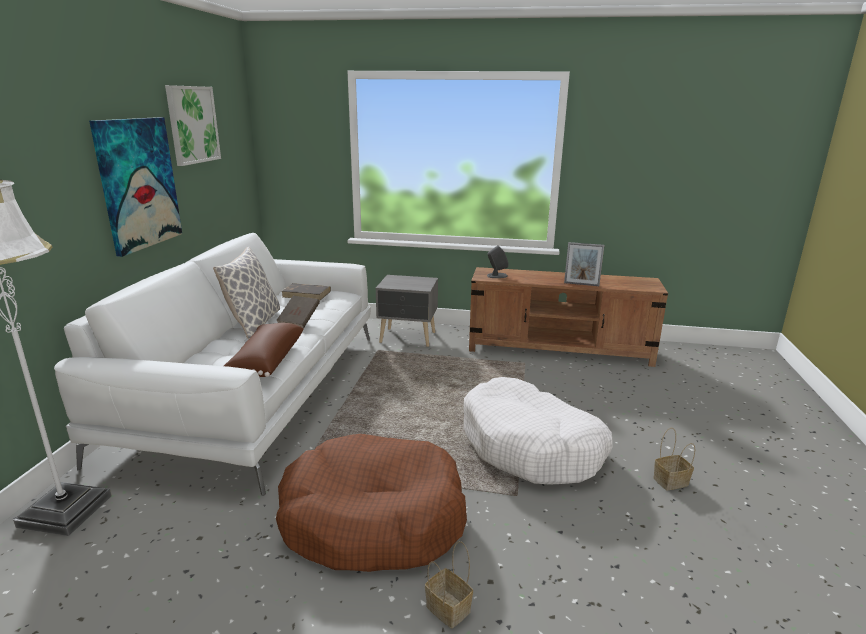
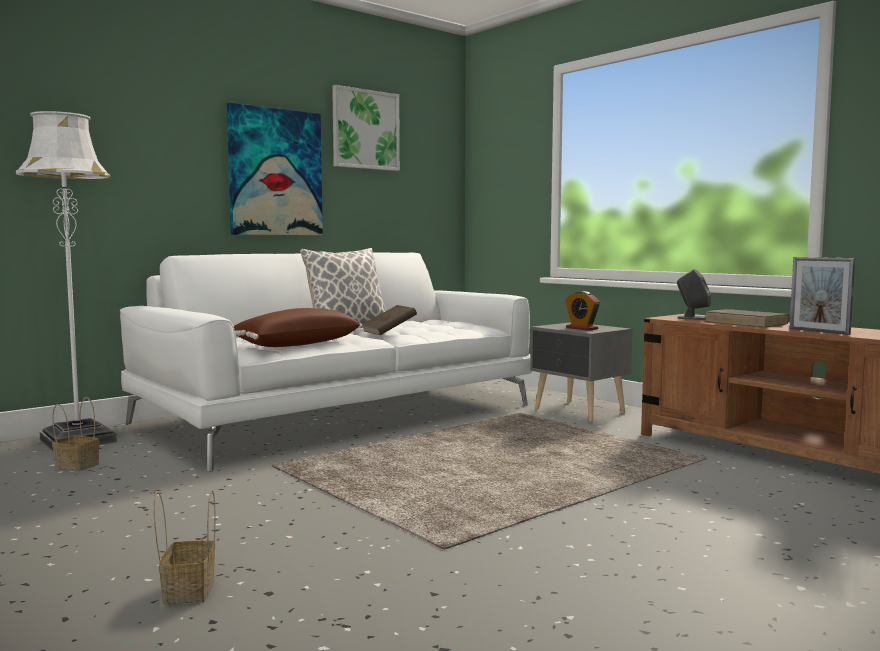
camera: 40 degrees right, 15 degrees down
(307, 294) = (443, 322): brown book -> brown book (746, 322)
(373, 519) = (259, 513): brown dog bed -> none
(412, 284) = (581, 328): none -> alarm clock
(531, 446) = (554, 521): white dog bed -> none
(670, 482) = (720, 618): basket -> basket (75, 465)

